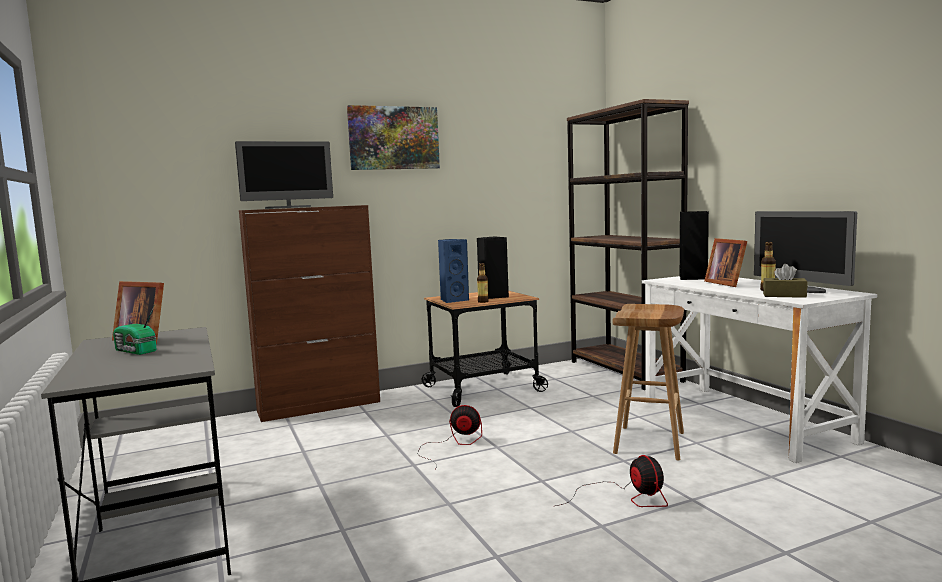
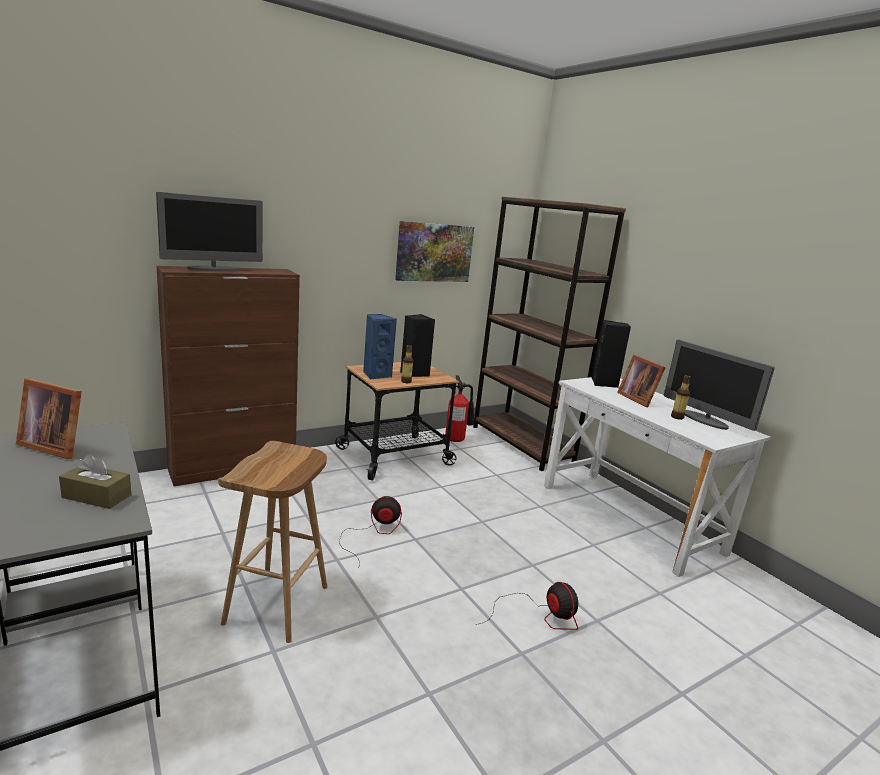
camera: 10 degrees left, 10 degrees up
(135, 351) = (48, 473): radio -> none
(393, 138) = (329, 200): picture -> picture (434, 252)
(552, 372) = (457, 439): none -> fire extinguisher
(650, 443) = (553, 543): brown stool -> brown stool (277, 605)
(784, 295) = (694, 430): brown tissue box -> brown tissue box (97, 496)

